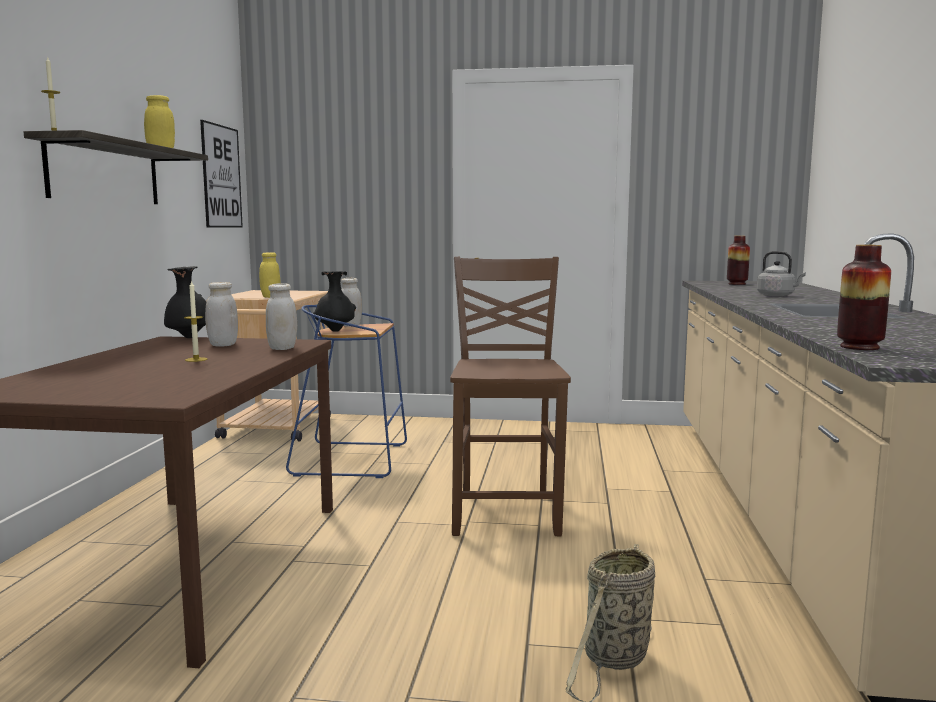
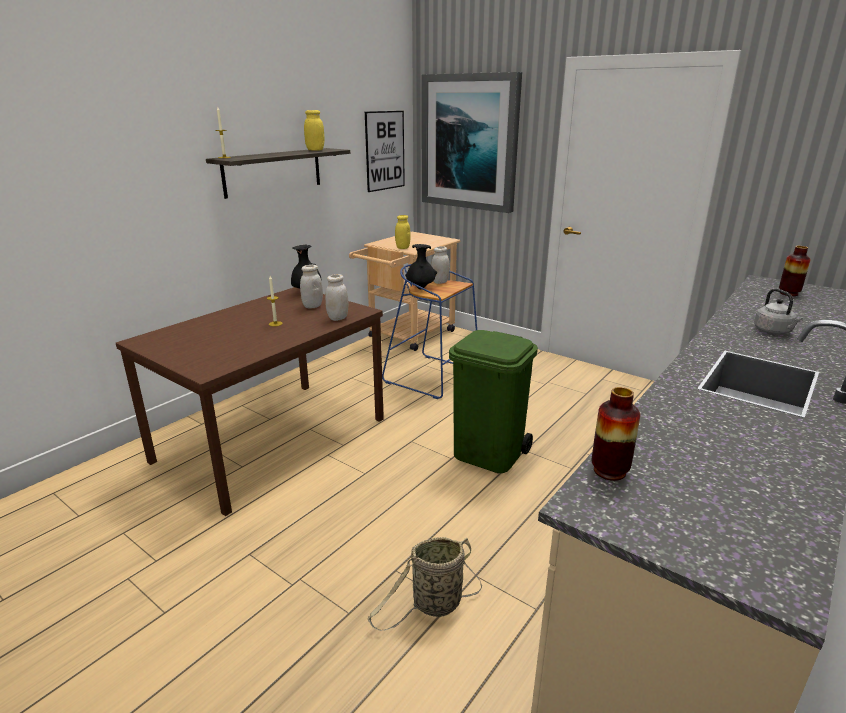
camera: 30 degrees right, 15 degrees up
(334, 169) = (470, 142): none -> picture
(506, 512) = (489, 454): brown chair -> green trash can

